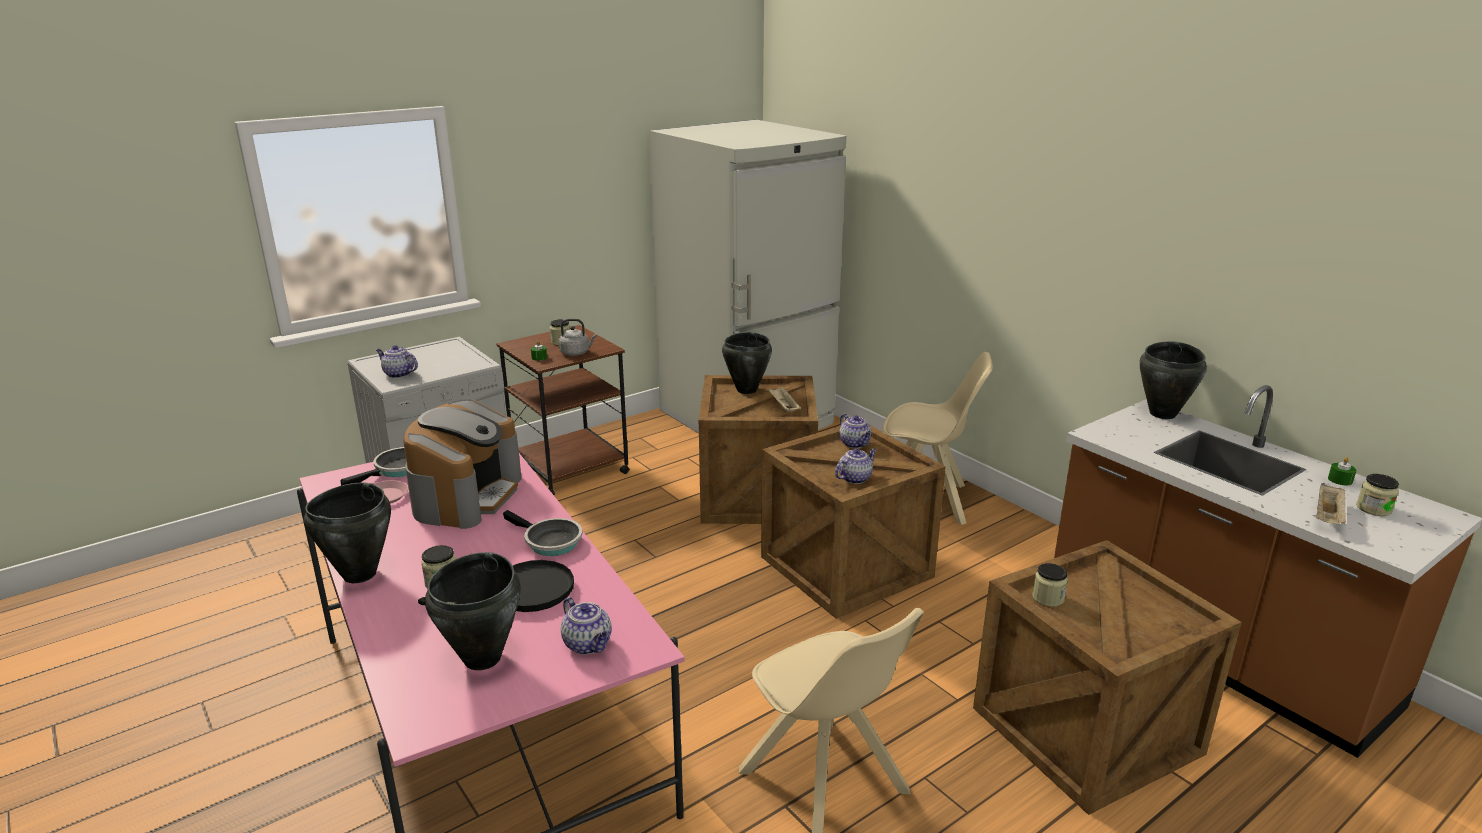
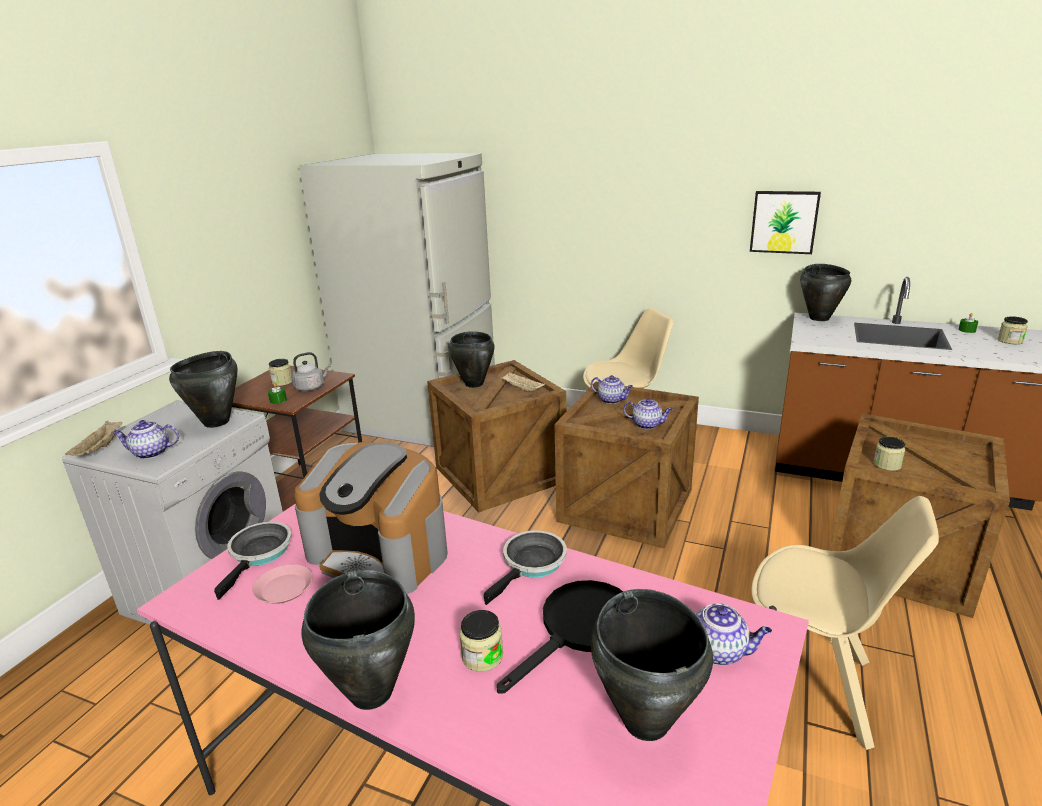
camera: 30 degrees left, 0 degrees up
(464, 362) = (217, 422): none -> black cooking pot
(466, 496) = (381, 552): coffee machine -> coffee machine turned 135 degrees clockwise
(549, 542) = (532, 564): frying pan -> frying pan turned 60 degrees counterclockwise
(855, 478) = (647, 425): teapot -> teapot turned 90 degrees clockwise
(1146, 279) = (784, 222): none -> picture
(1328, 517) = (1002, 352): beige tray -> beige tray (99, 449)

